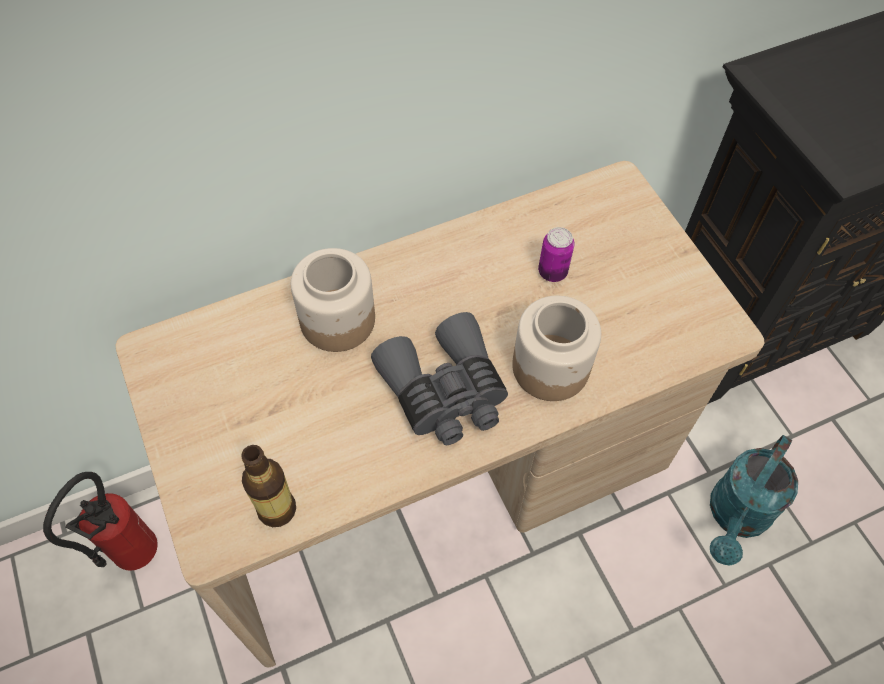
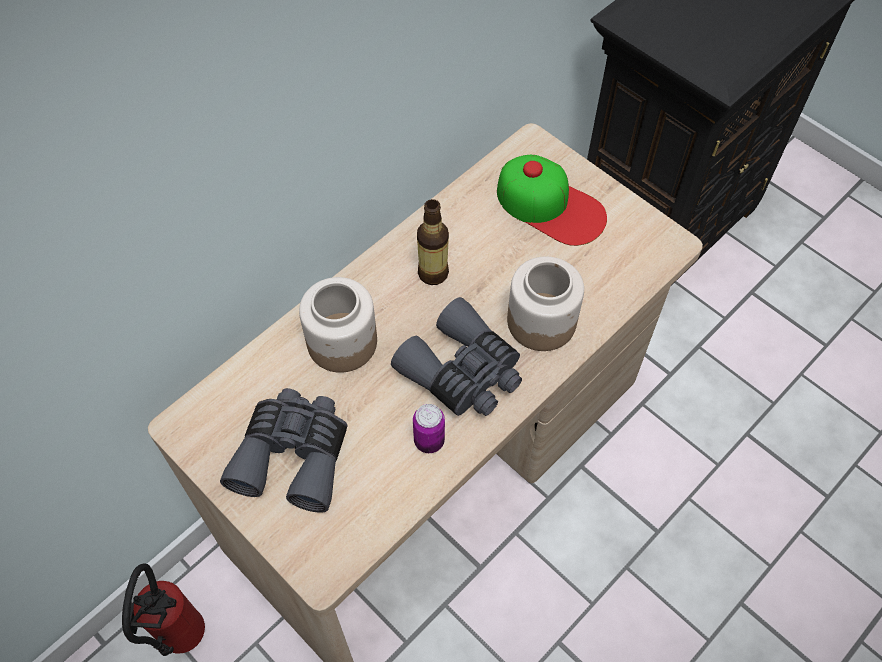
camera: 20 degrees left, 0 degrees up
(239, 416) = (294, 455): none -> grey binoculars
(277, 509) = (364, 521): bottle -> bottle (433, 273)
(552, 272) = (508, 240): can -> can (429, 441)
(612, 250) = (550, 205): none -> cap
(736, 517) = (705, 404): turquoise watering can -> none

